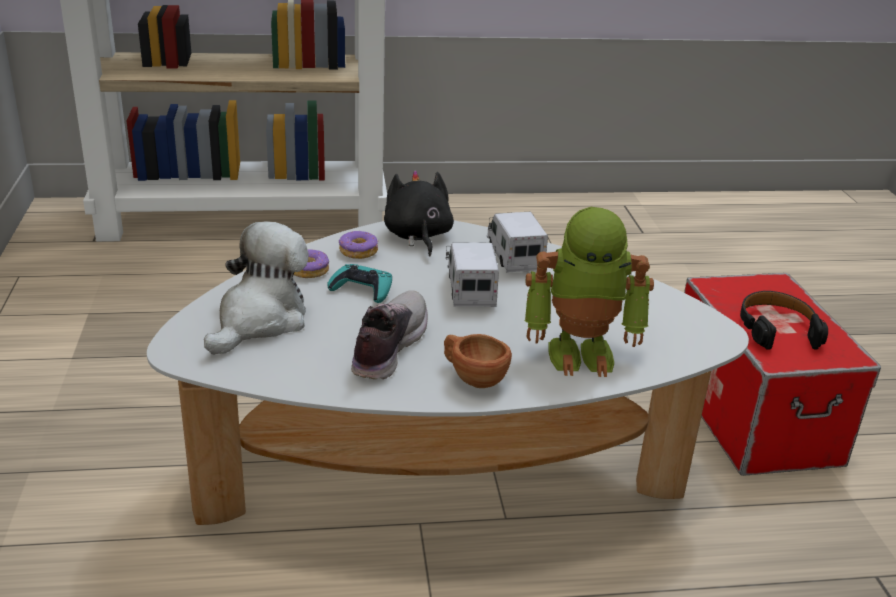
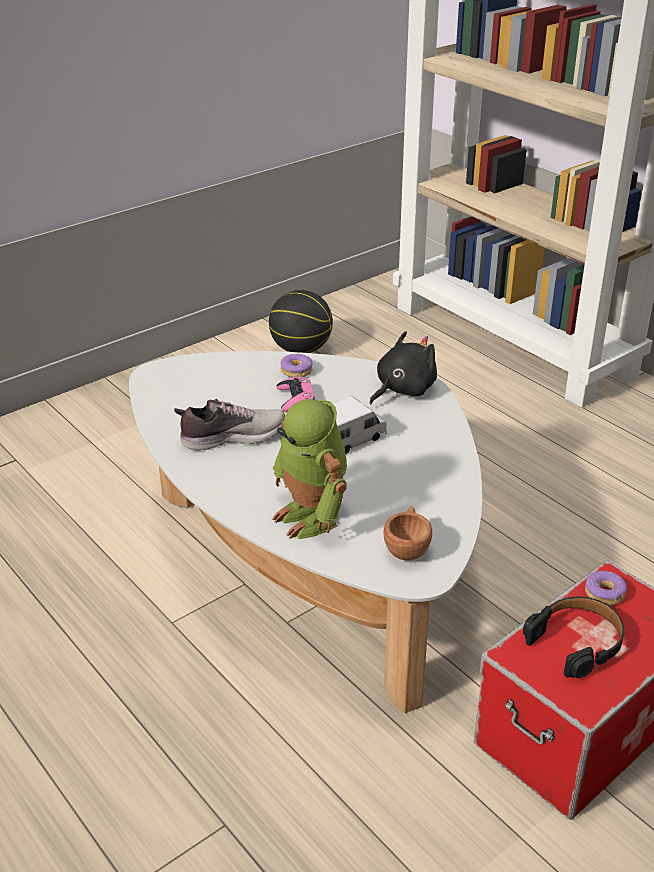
camera: 60 degrees right, 5 degrees up
(70, 320) = (301, 350): none -> basketball
(260, 320) = (214, 382): plush toy -> none
(358, 251) = (347, 377): donut -> donut (604, 594)
(362, 289) = (295, 399): turquoise game controller -> pink game controller
(472, 377) = (229, 482): brown cup -> brown cup (407, 547)
(514, 256) = (427, 440): toy truck -> none

